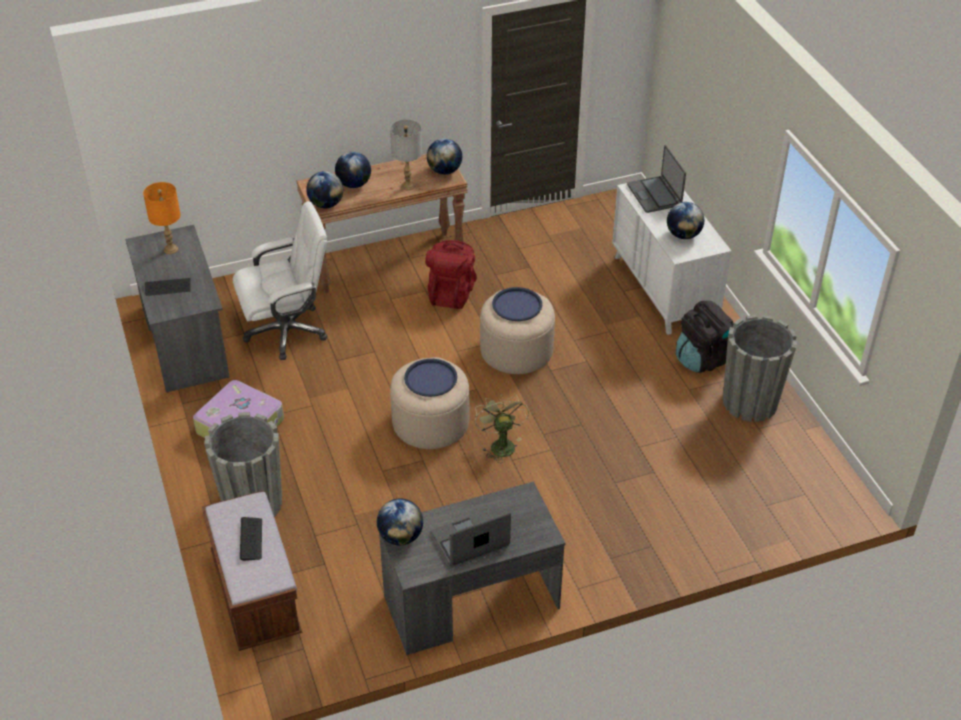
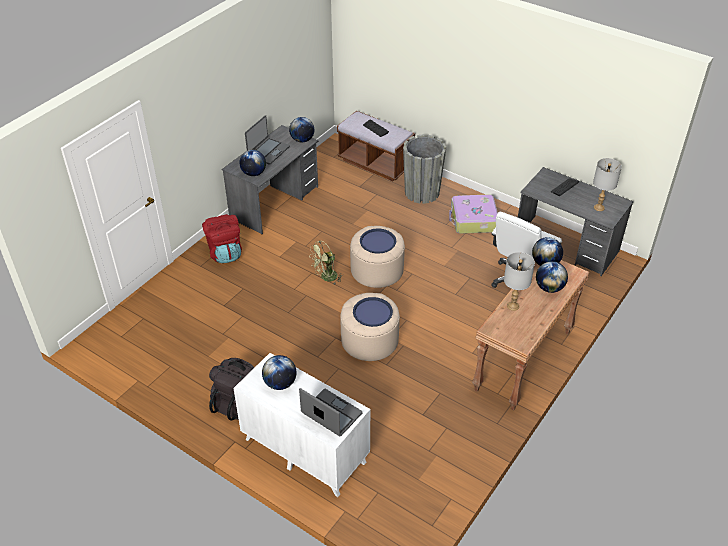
camera: 145 degrees right, 0 degrees up
(171, 249) = (598, 207): orange table lamp -> grey table lamp
(444, 171) = (504, 333): globe -> globe (253, 173)
(451, 293) = (453, 360): red backpack -> red backpack (225, 253)
(500, 444) = (326, 278): green fan -> green fan turned 105 degrees clockwise
(750, 402) = (185, 383): grey planter -> none

